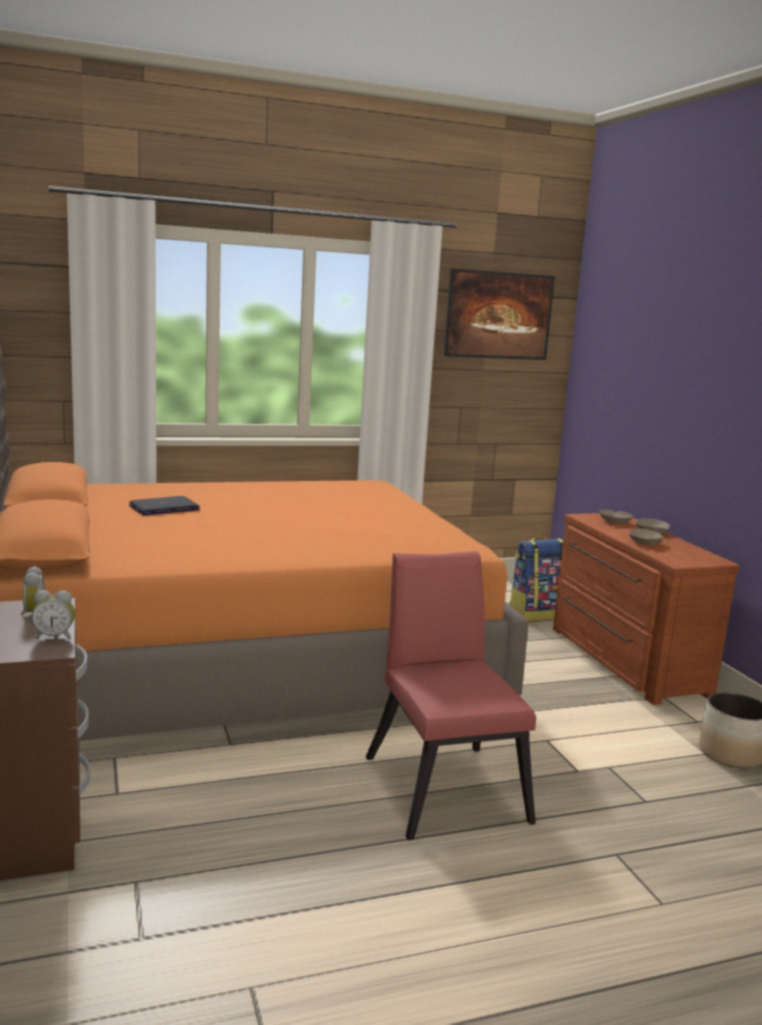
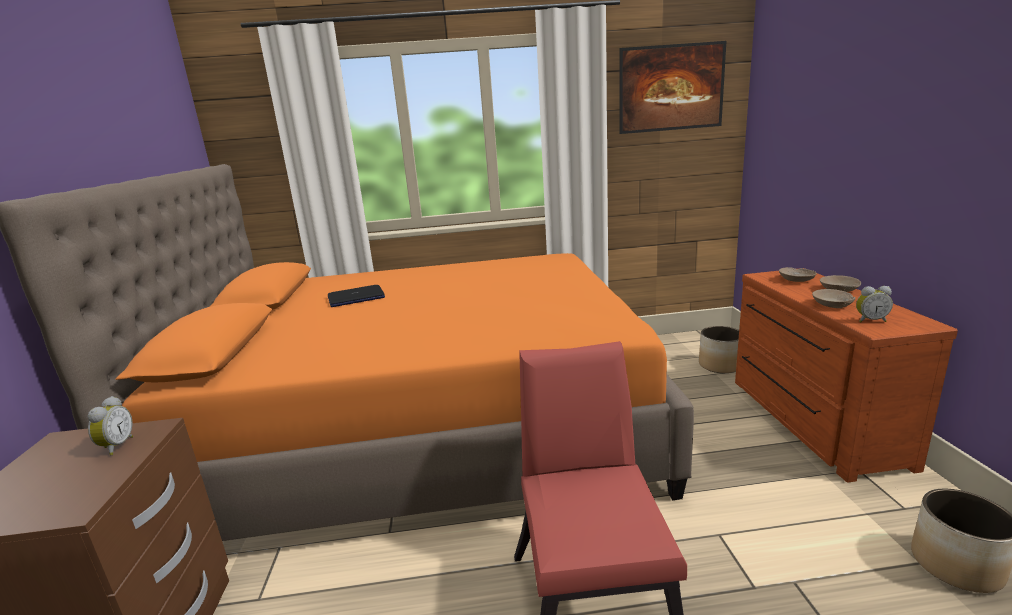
camera: 15 degrees right, 5 degrees up
(54, 636) = (101, 485): alarm clock -> alarm clock (870, 320)
(536, 614) = (720, 365): backpack -> planter

